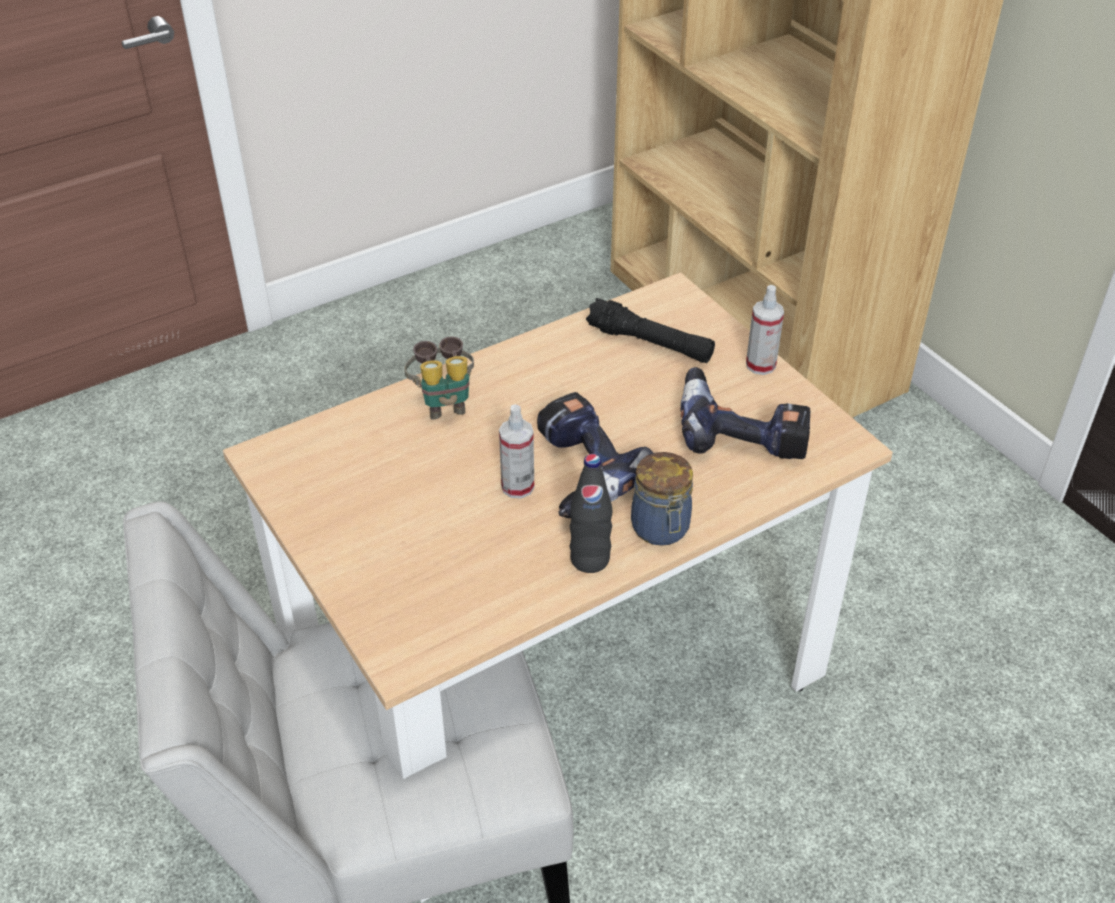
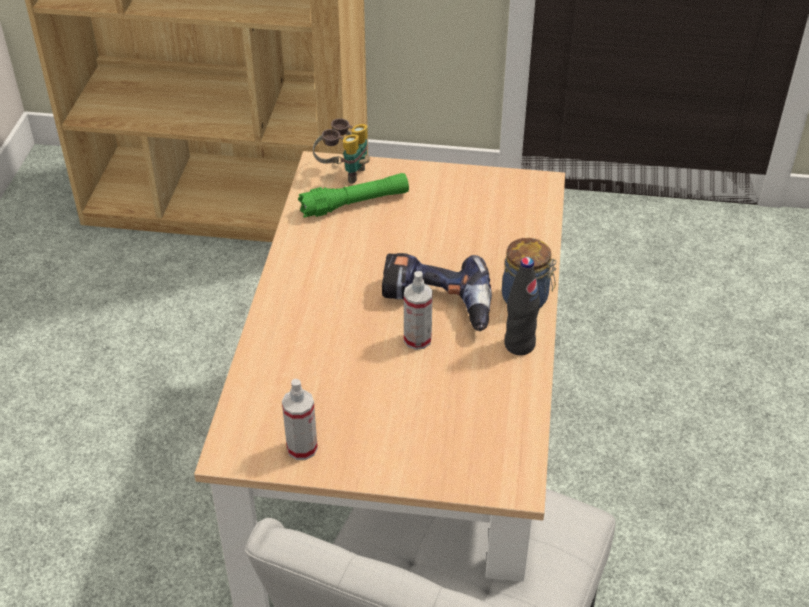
camera: 50 degrees left, 0 degrees up
(444, 402) = (292, 328): binoculars -> binoculars (343, 172)
(650, 343) = (355, 203): black flashlight -> green flashlight
(742, 428) = (479, 214): power drill -> none
(760, 365) = (433, 173): spray bottle -> spray bottle (302, 448)

